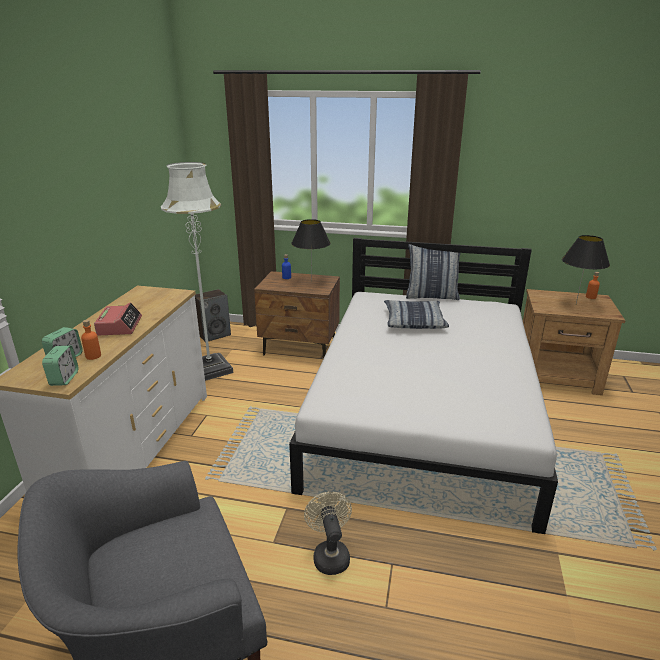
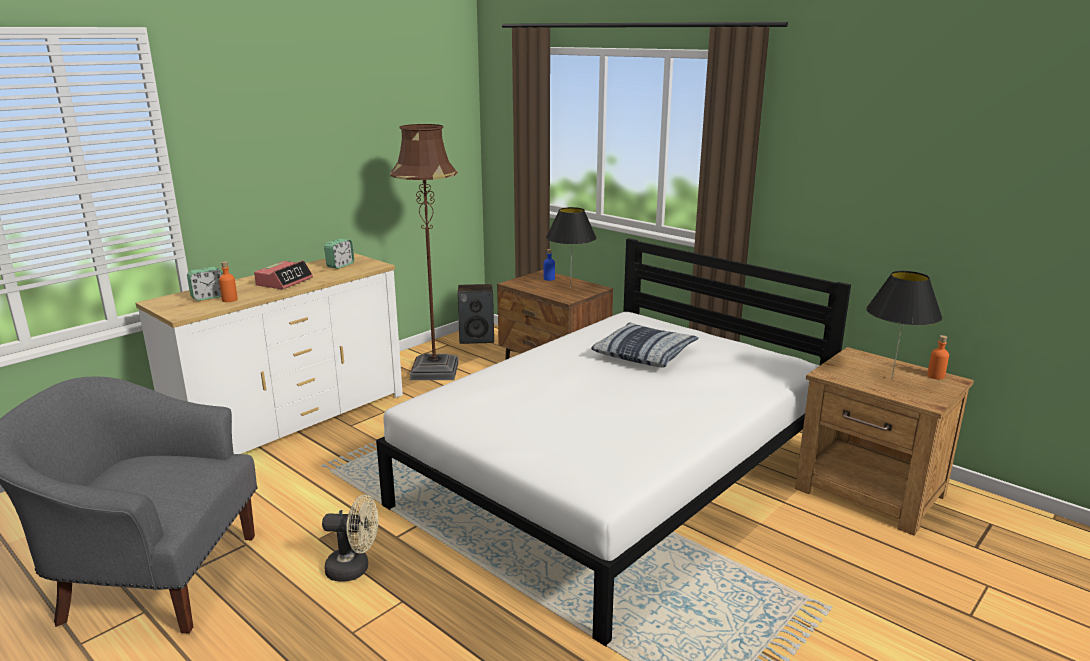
camera: 30 degrees right, 5 degrees down
(64, 378) = (185, 311): alarm clock -> alarm clock (340, 265)
(210, 369) = (435, 371): white floor lamp -> brown floor lamp
(330, 554) = (354, 569): beige fan -> beige fan turned 75 degrees clockwise
(431, 296) = (712, 333): pillow -> none

